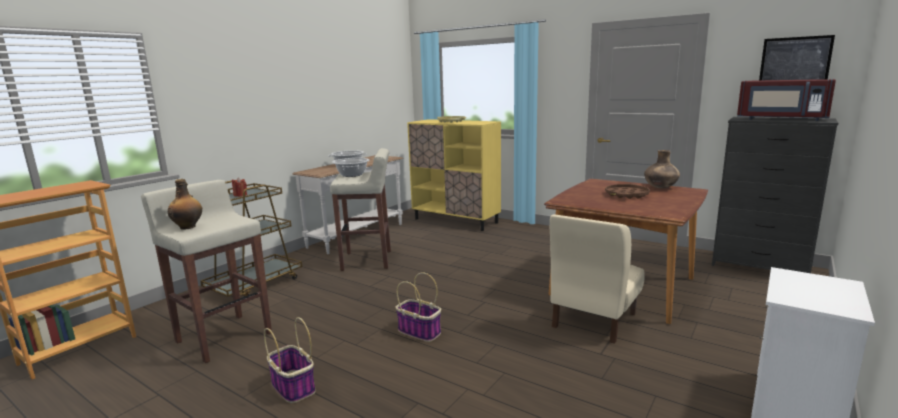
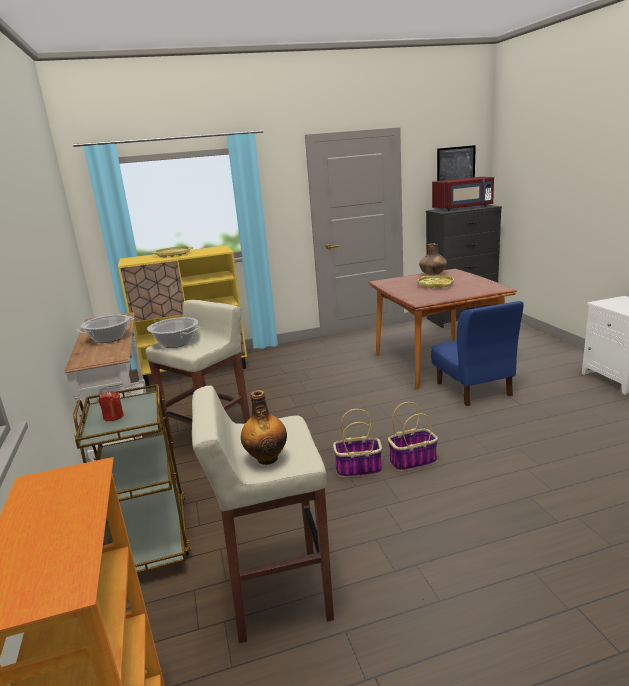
camera: 50 degrees left, 5 degrees up
(292, 386) = (447, 560): basket -> basket (358, 469)
(593, 320) = (473, 389): beige chair -> blue chair
(626, 195) = (435, 285): brown tray -> yellow tray

